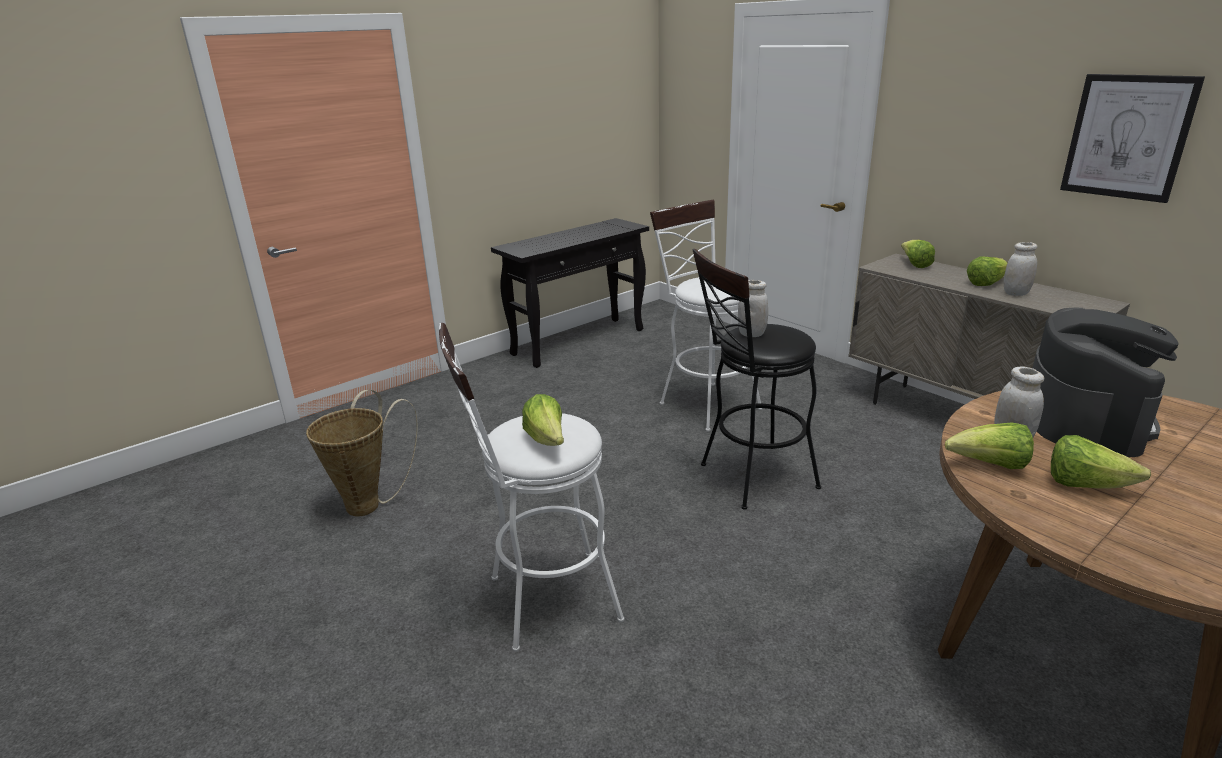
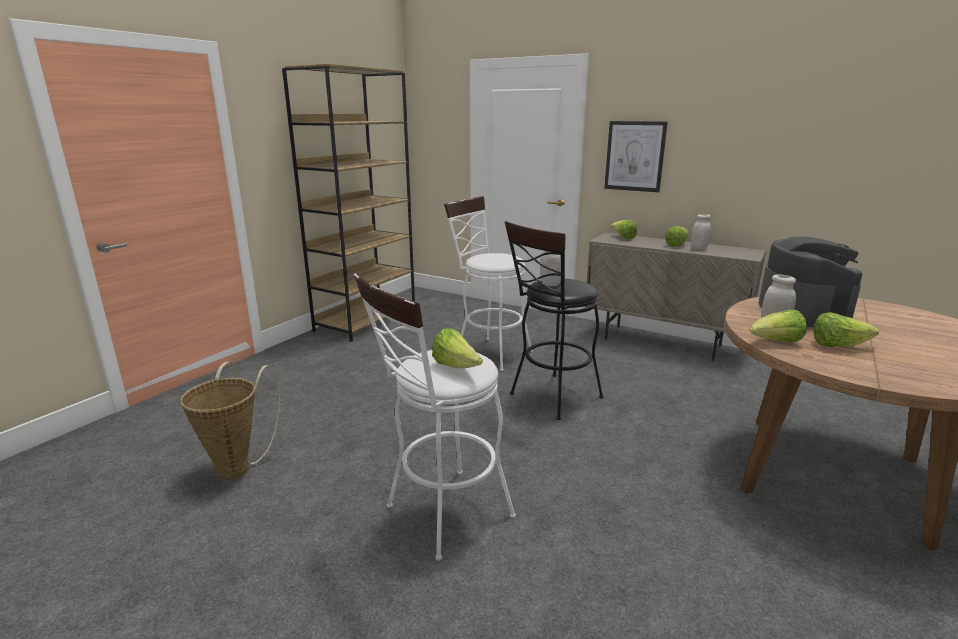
camera: 20 degrees left, 5 degrees down
(579, 341) = (366, 320): black console table -> brown bookcase
(1127, 137) = (755, 143): picture -> picture (635, 156)

